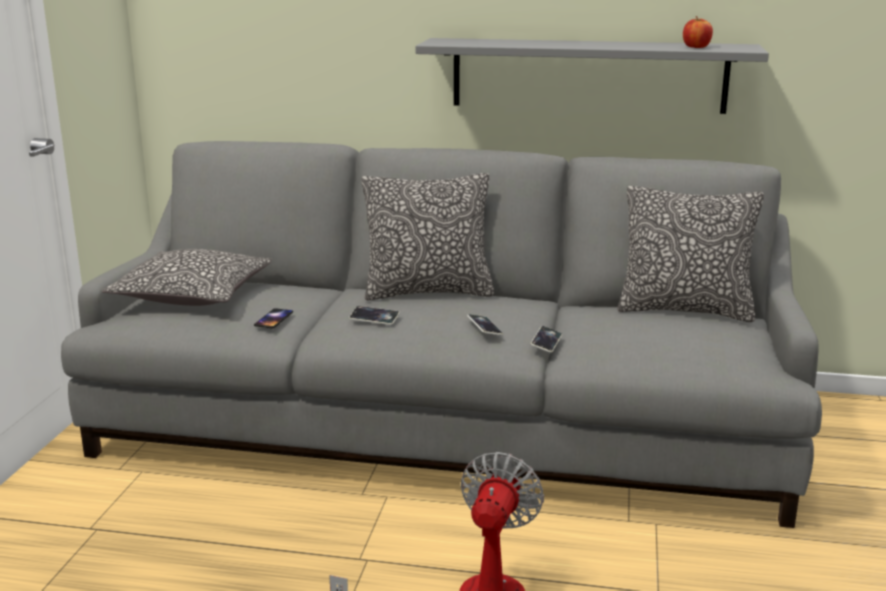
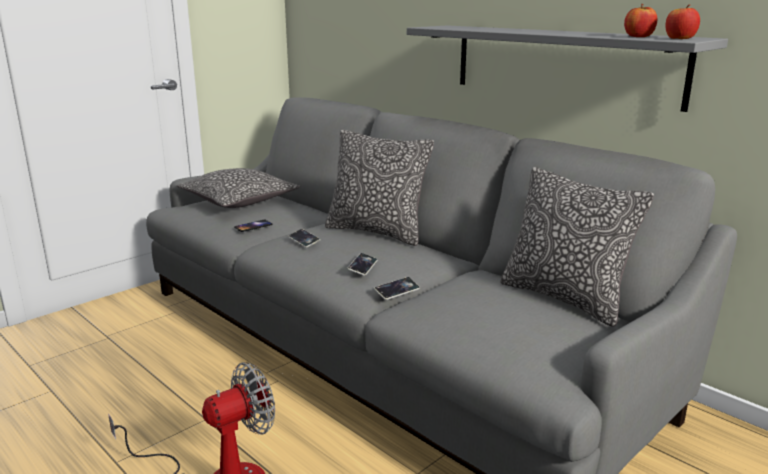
camera: 35 degrees right, 0 degrees up
(736, 47) = (679, 38): none -> apple

